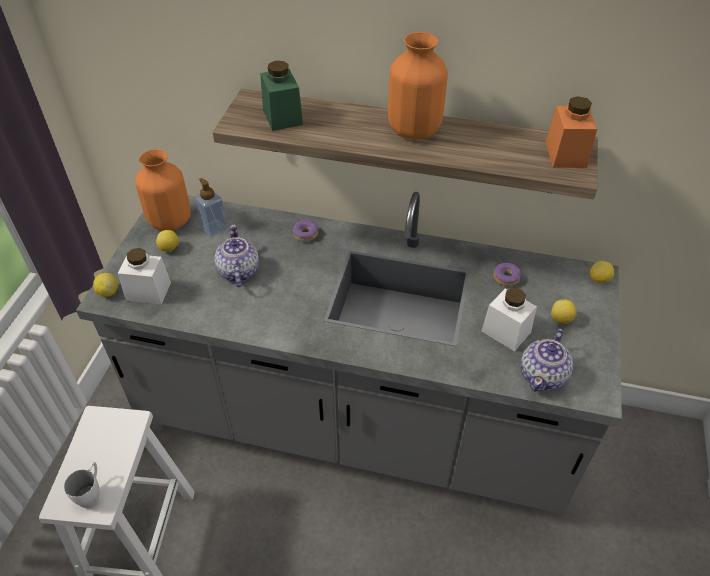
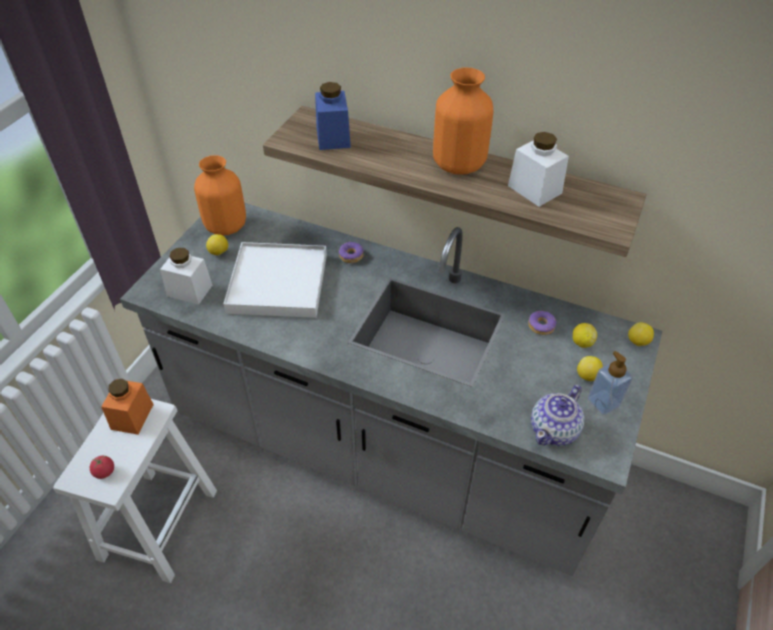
camera: 10 degrees right, 0 degrees up
(91, 492) = (104, 471): white mug -> tomato
(108, 292) = (153, 286): lemon -> lemon (582, 342)
(214, 228) = (265, 238): soap dispenser -> soap dispenser (603, 402)
(238, 271) = (277, 283): teapot -> white tray
(282, 117) = (333, 137): green jar -> blue jar
(506, 331) = (527, 380): white jar -> white jar (534, 189)
(565, 154) = (607, 208): orange jar -> orange jar (132, 416)

